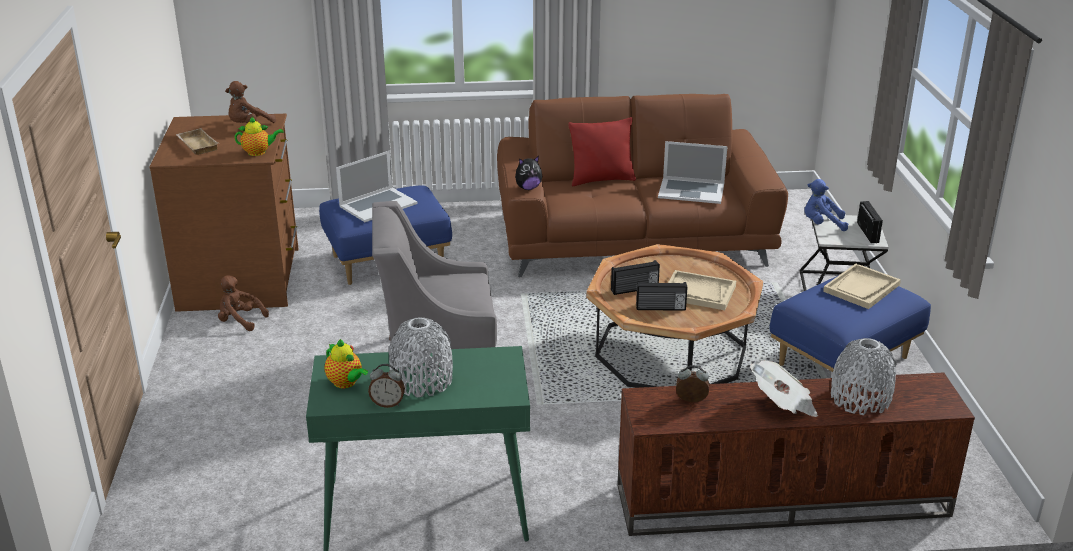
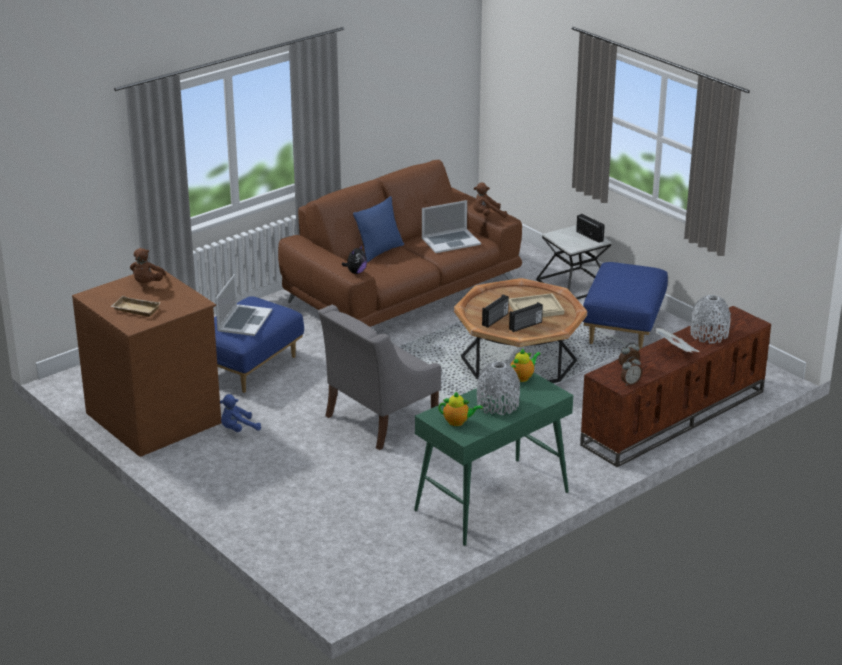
camera: 35 degrees left, 0 degrees up
(240, 321) = (201, 445): brown plush toy -> brown plush toy (487, 216)
(259, 152) = (193, 300): teapot -> teapot (523, 377)
(388, 403) = (498, 423): alarm clock -> alarm clock (630, 383)
(601, 179) = (379, 251): red pillow -> blue pillow
(822, 224) = (557, 239): blue plush toy -> blue plush toy (238, 429)
(861, 288) = (625, 274): beige tray -> none

